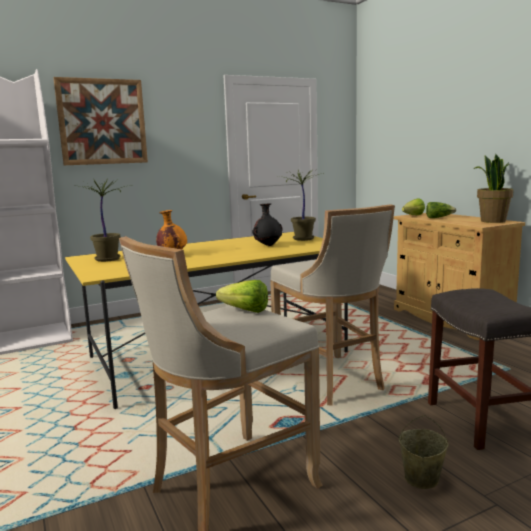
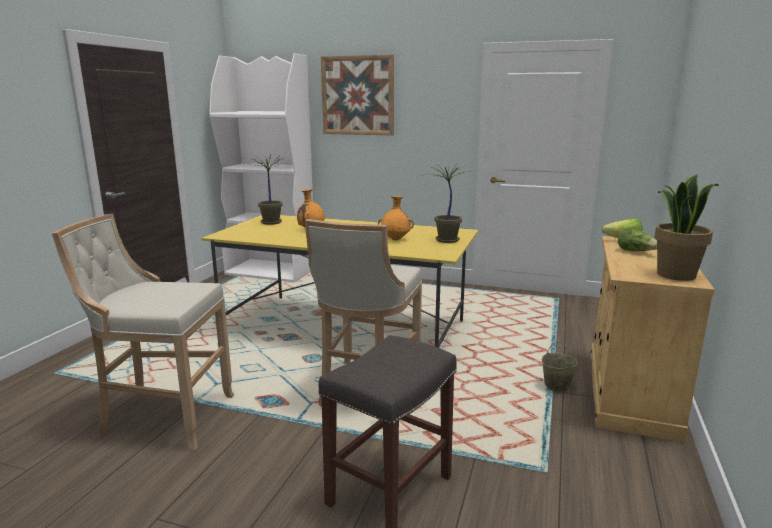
camera: 45 degrees right, 5 degrees up
(241, 310) = (193, 289): lettuce -> none
(268, 245) = (396, 239): black vase -> orange vase
(421, 479) = (245, 490): beige bucket -> beige bucket (556, 386)

